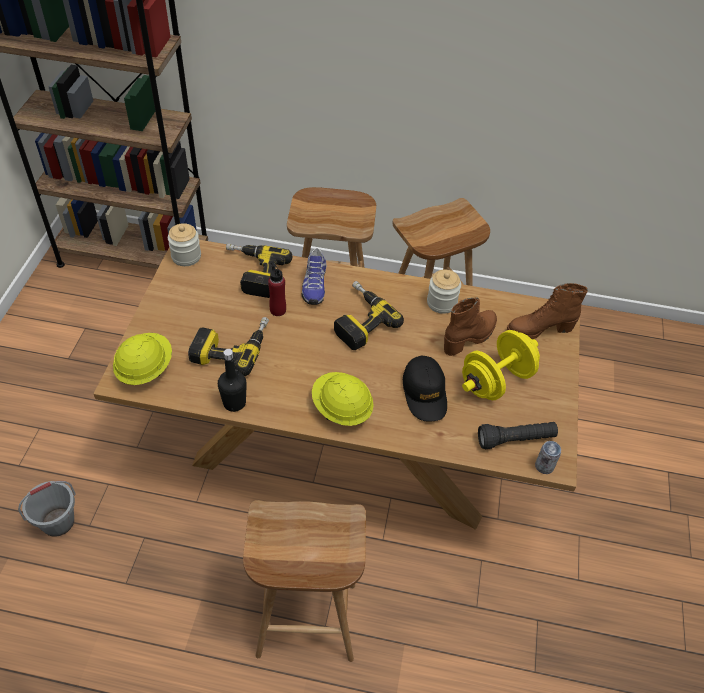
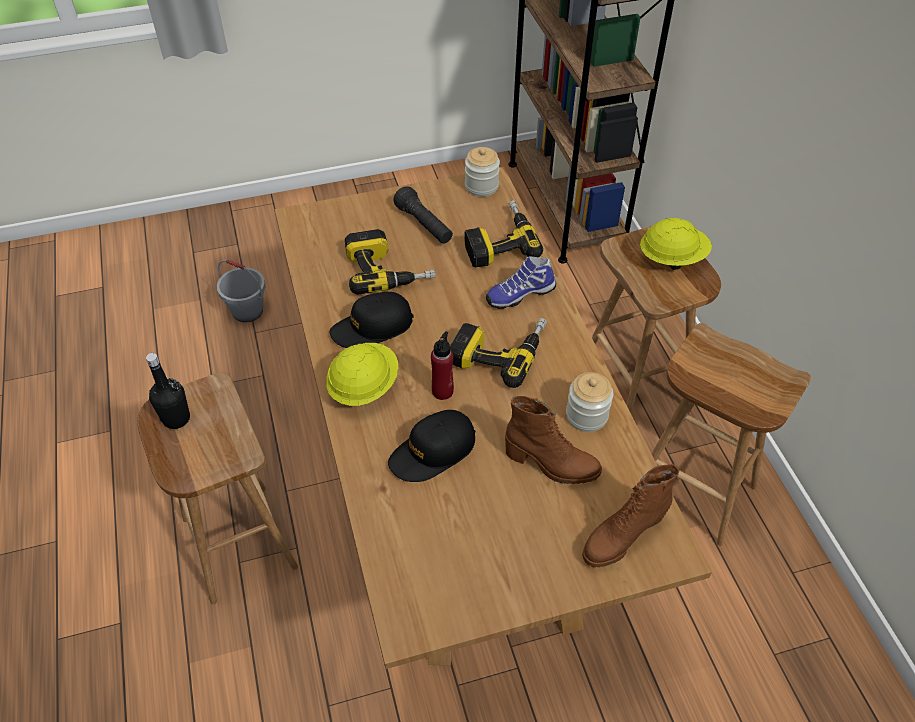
camera: 65 degrees right, 0 degrees up
(145, 369) = (321, 226): yellow hard hat -> yellow hard hat (672, 258)
(234, 403) = (320, 302): black bottle -> black bottle (176, 418)
(278, 310) = (462, 281): red bottle -> red bottle (442, 391)
(285, 381) = (372, 327): none -> black cap
(496, 380) = (500, 516): yellow dumbbell -> none
(515, 440) = (419, 569): black flashlight -> black flashlight (424, 225)
(539, 330) = (622, 536): brown boot -> brown boot turned 90 degrees counterclockwise
(544, 466) = (395, 615): can -> none

